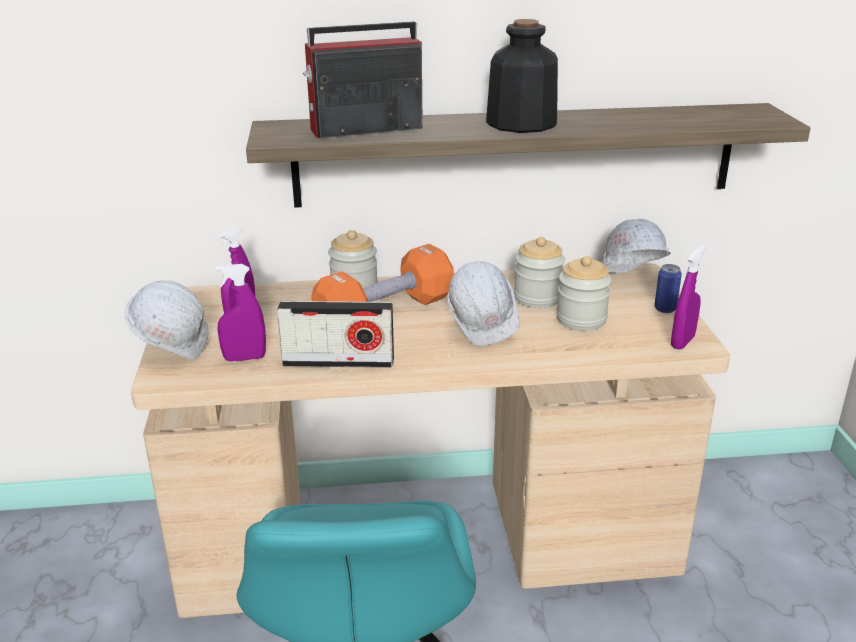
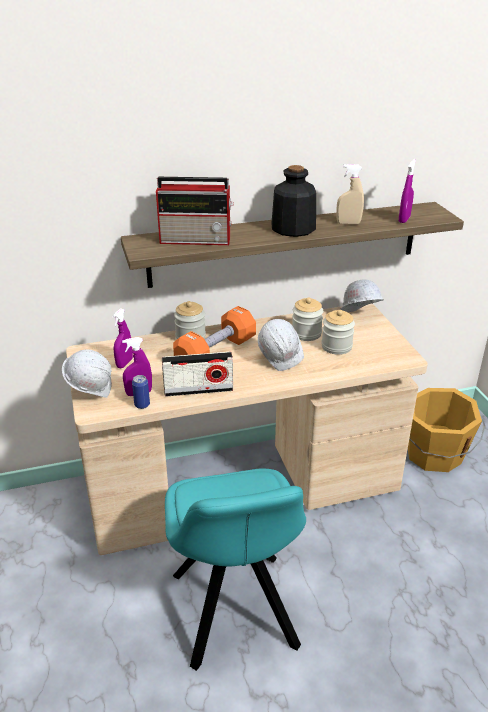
camera: 10 degrees left, 5 degrees up
(364, 129) = (197, 240): radio -> radio turned 150 degrees counterclockwise
(613, 121) = (348, 223): none -> beige spray bottle
(665, 309) = (384, 335): can -> can (142, 405)
(682, 342) = (399, 357): purple spray bottle -> purple spray bottle (404, 219)
(752, 526) = (434, 454): none -> orange bucket

